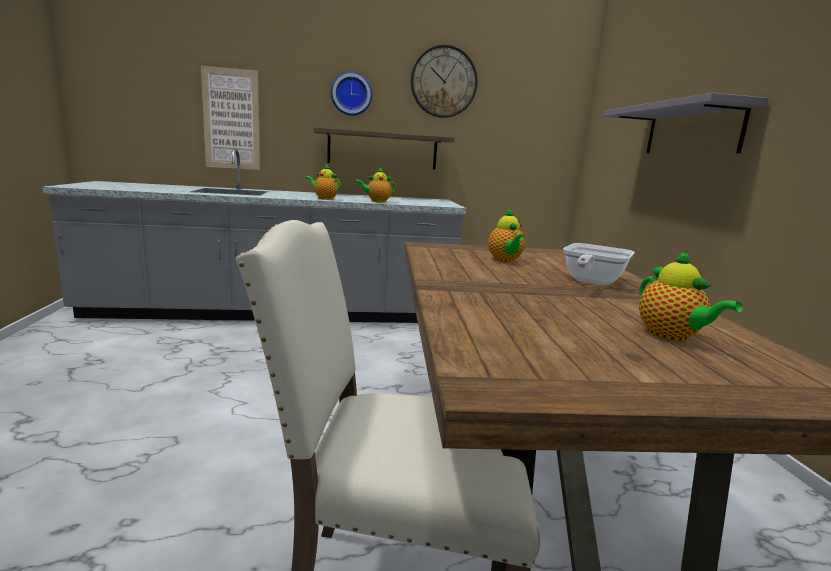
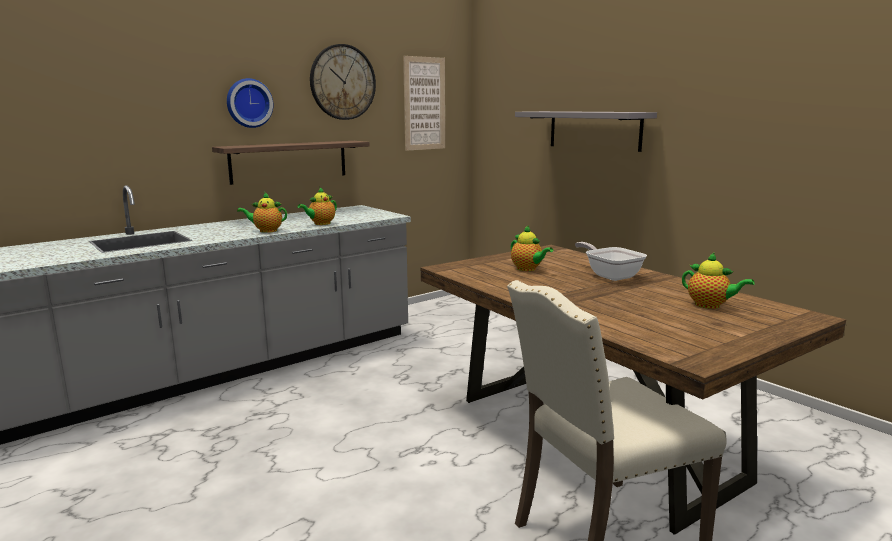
camera: 30 degrees left, 0 degrees up
(231, 119) = (103, 147): picture -> picture (424, 103)
(591, 282) = (610, 275): frying pan -> frying pan turned 150 degrees clockwise

